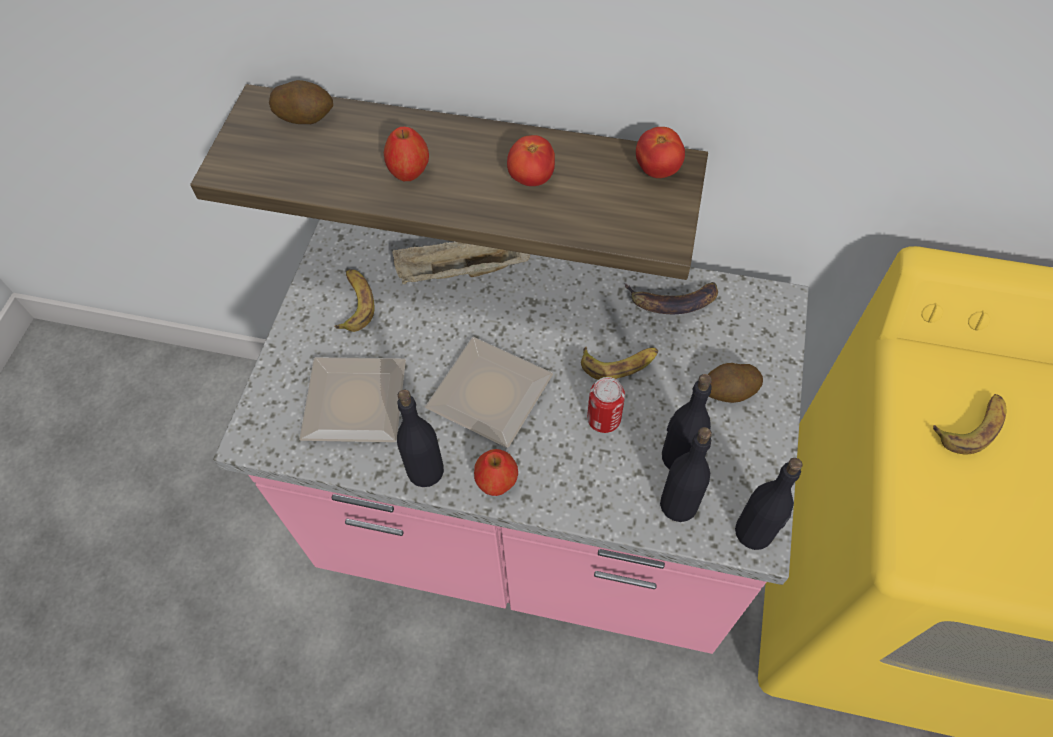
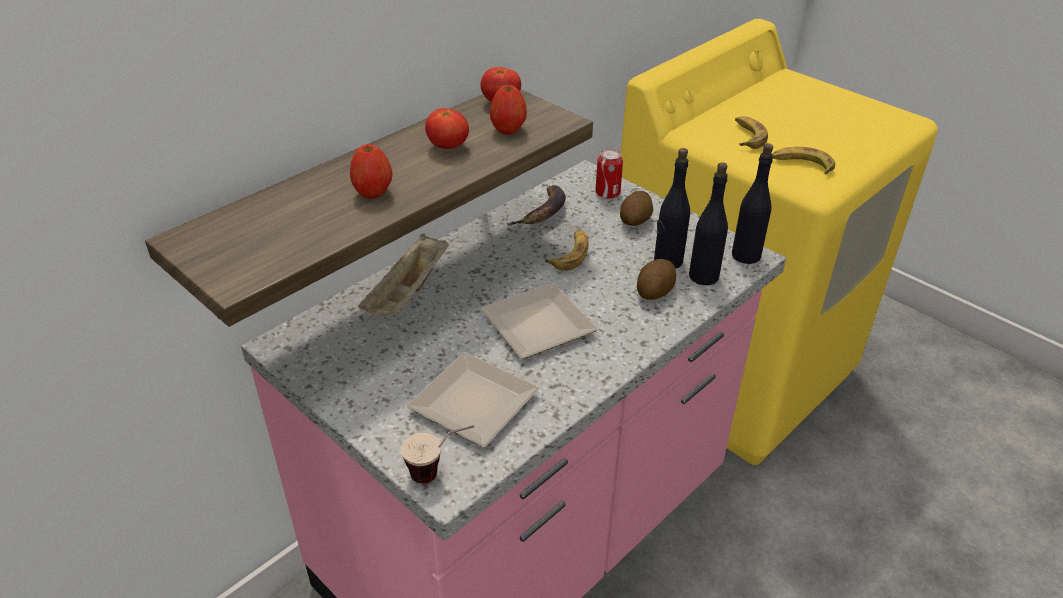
camera: 60 degrees left, 20 degrees down
(264, 424) = (440, 472): none -> cup
(305, 116) = (237, 220): potato -> potato (654, 290)
(355, 303) = (370, 365): banana -> banana (801, 165)
(425, 470) = (576, 386): black bottle -> none
(496, 482) = (619, 352): apple -> apple (508, 130)
(603, 419) = (610, 280): can -> can (607, 193)

